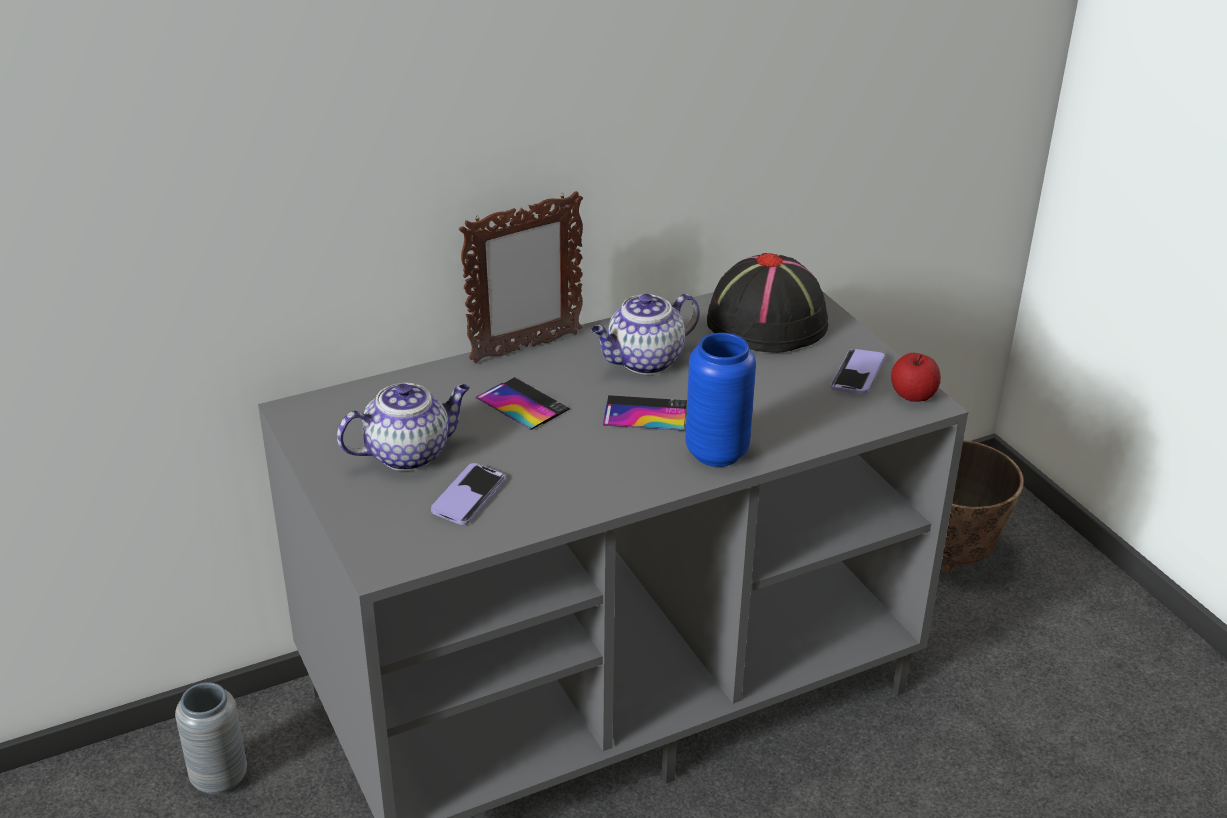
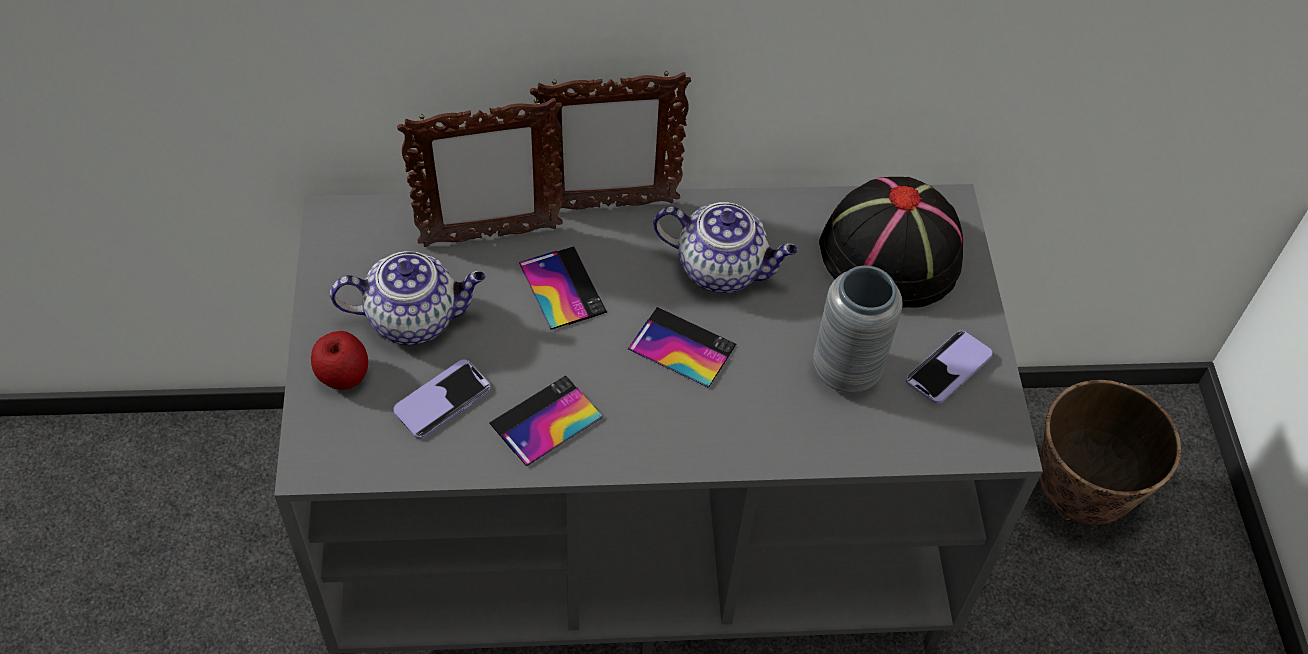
camera: 20 degrees right, 20 degrees up
(219, 778) = (245, 493): grey vase -> grey vase (846, 371)
(438, 389) = (489, 236): none -> picture frame
(565, 485) = (546, 420): none -> phone
(644, 361) = (722, 269): teapot -> teapot turned 150 degrees counterclockwise
(716, 452) = (727, 431): blue vase -> none
(913, 395) = (992, 424): apple -> apple (343, 375)

